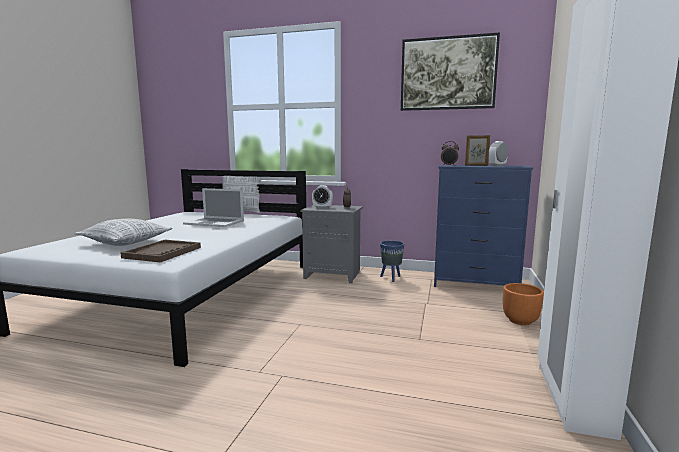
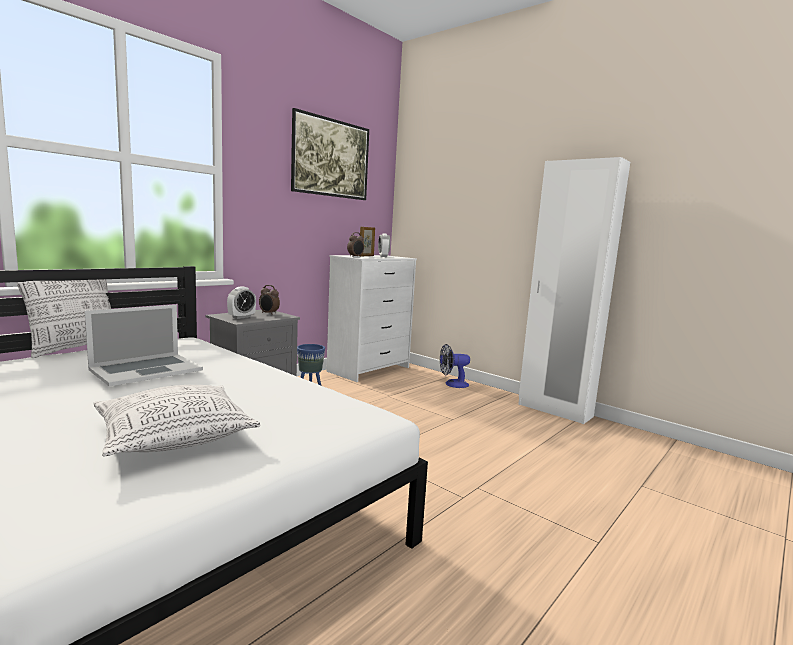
camera: 65 degrees left, 0 degrees up
(162, 252) = (313, 418): brown tray -> none
(474, 283) = (369, 369): blue dresser -> white dresser
(520, 321) = (452, 384): orange planter -> fan

